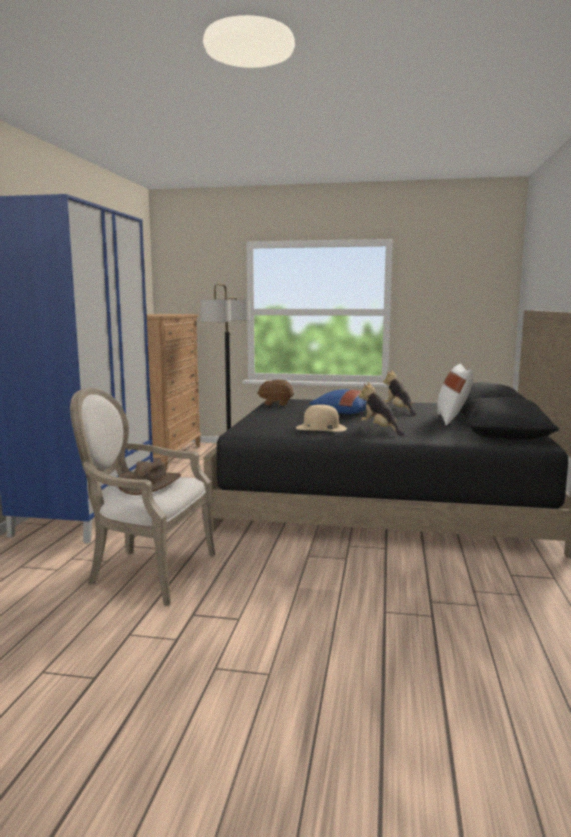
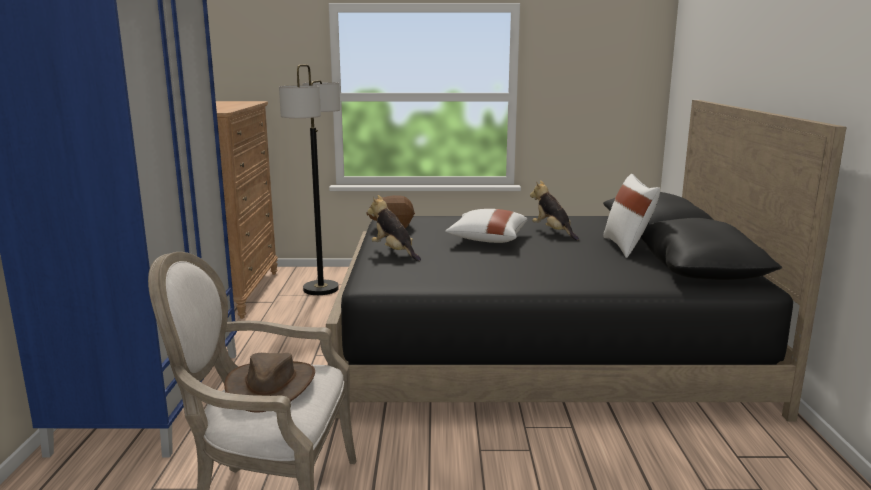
camera: 10 degrees left, 5 degrees up
(320, 428) = (474, 271): beige hat -> none
(344, 412) = (487, 239): blue pillow -> white pillow
(380, 430) = (551, 270): plush toy -> plush toy (394, 252)

